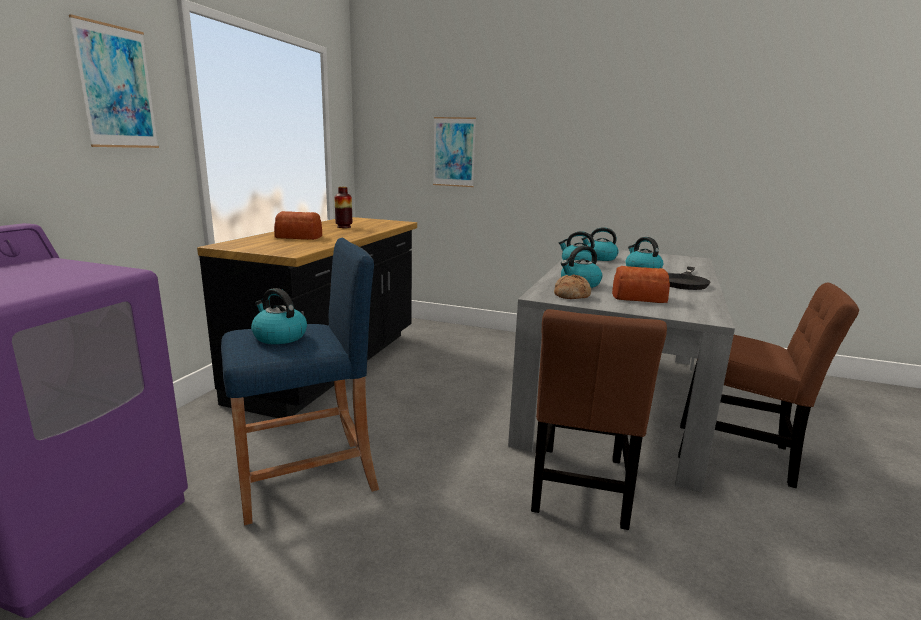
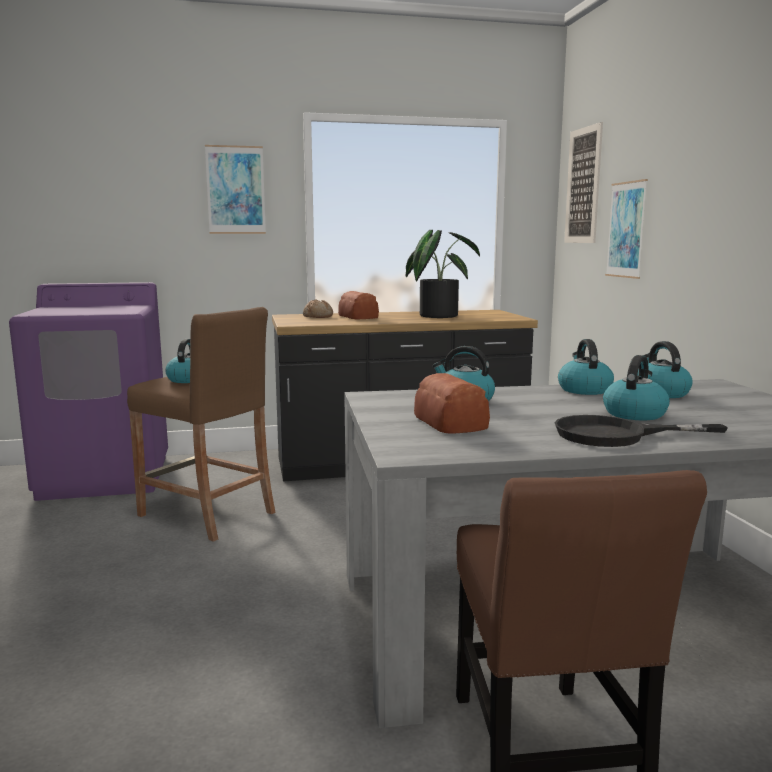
camera: 60 degrees right, 5 degrees down
(306, 479) = (207, 514): blue stool -> brown stool
(344, 227) = (437, 315): vase -> potted plant
(393, 114) = (583, 186): none -> picture
(571, 295) = (398, 402): bread -> bread (318, 316)
(580, 489) = (301, 634): brown chair -> none

